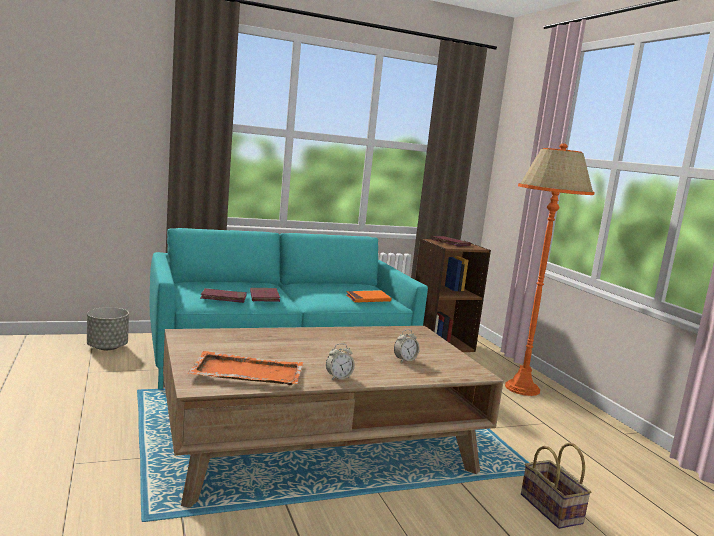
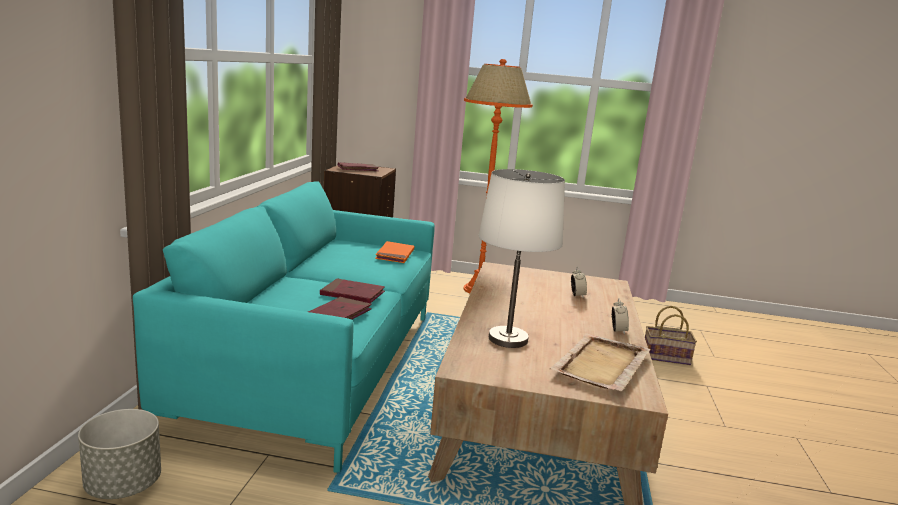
camera: 60 degrees left, 5 degrees up
(246, 372) = (600, 365): orange tray -> beige tray
(256, 342) = (508, 339): none -> white table lamp

